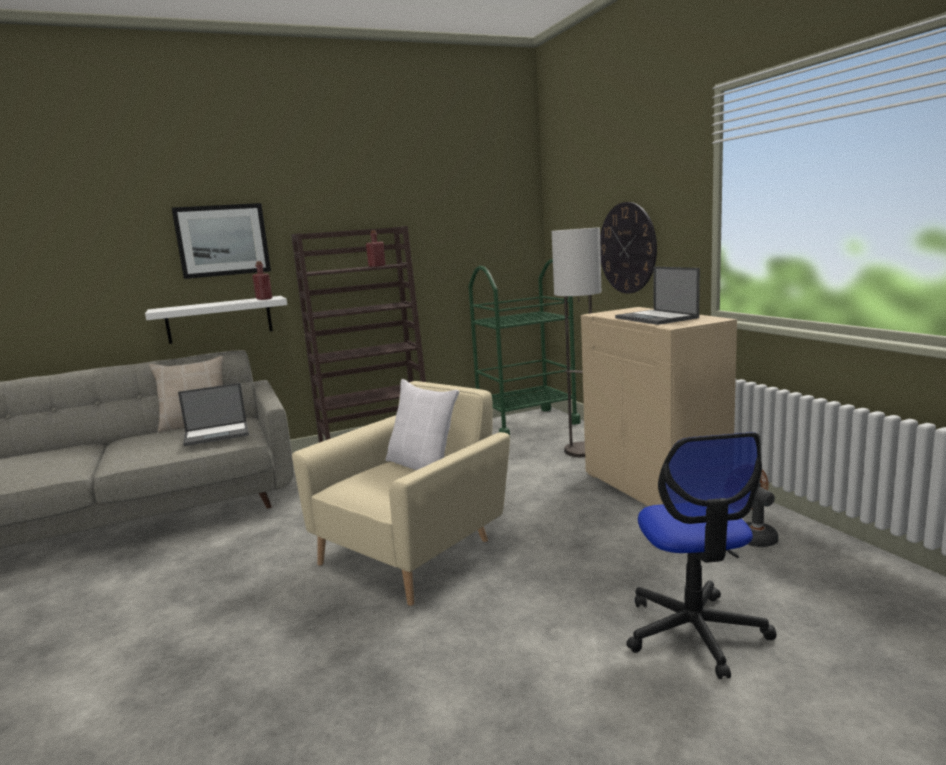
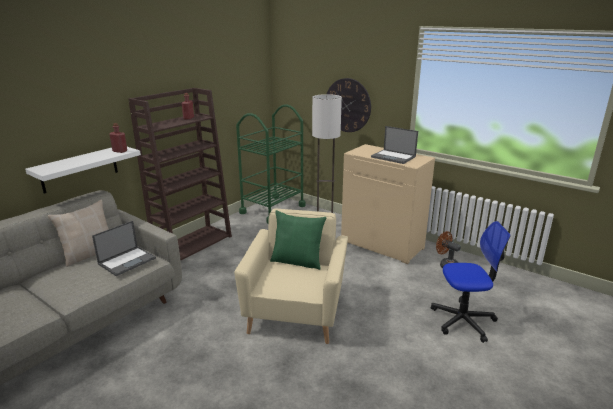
camera: 30 degrees left, 10 degrees up
(222, 240) = (79, 107): picture -> none
(423, 466) = (297, 261): white pillow -> green pillow
(695, 632) = (463, 320): office chair -> office chair turned 60 degrees counterclockwise

